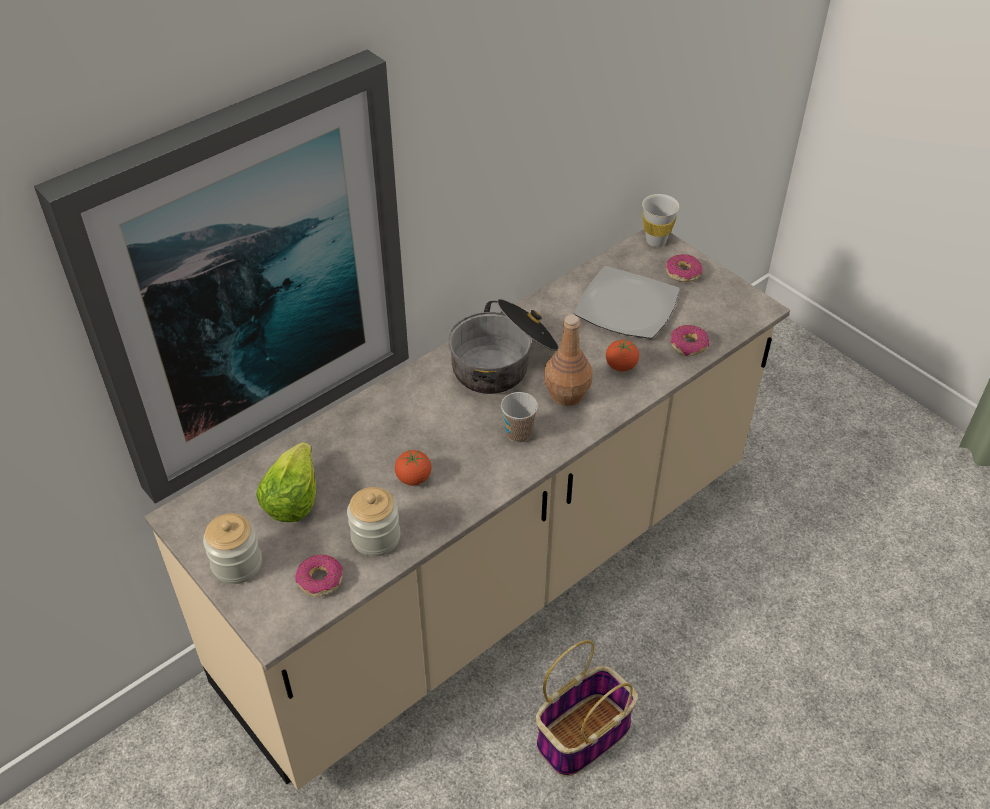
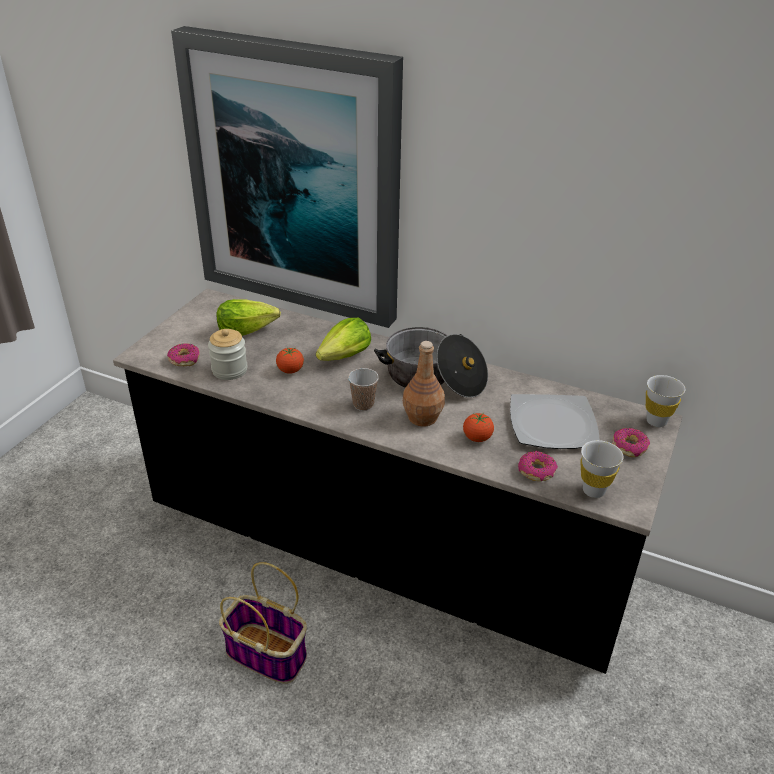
camera: 65 degrees right, 10 degrees down
(237, 564) = (184, 327): jar -> none
(415, 420) = (345, 356): none -> lettuce
(495, 575) = (384, 552): beige counter -> black counter
(730, 320) = (593, 490): none -> white cup

